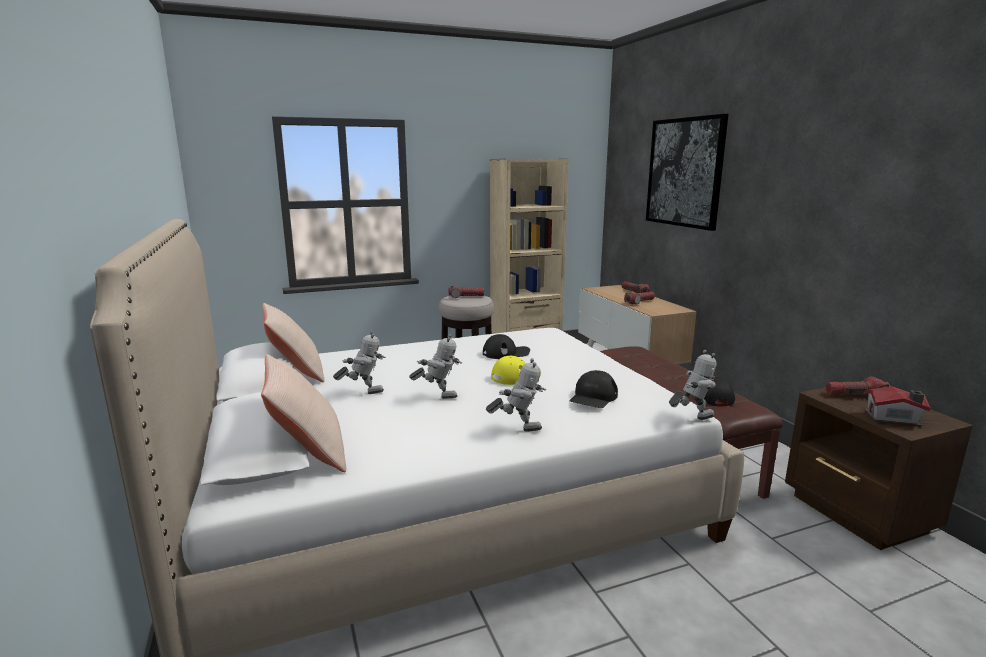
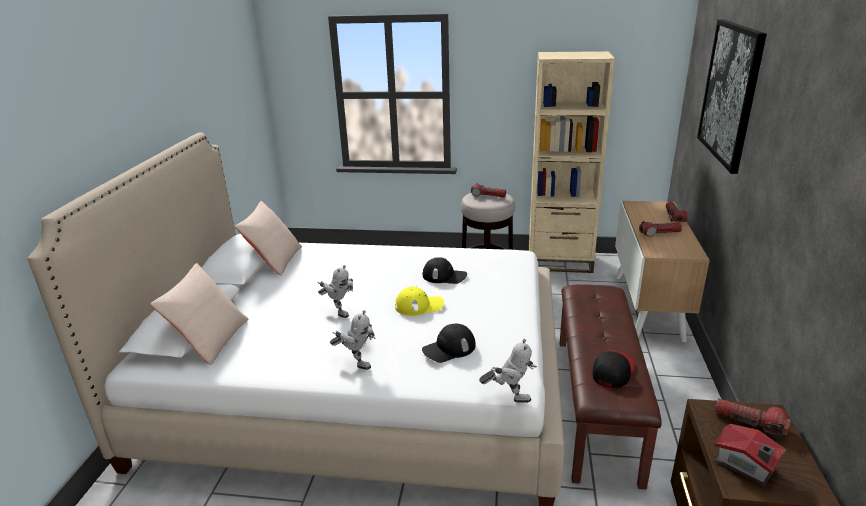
camera: 30 degrees right, 10 degrees up
(363, 392) = (295, 293): toy robot -> none

